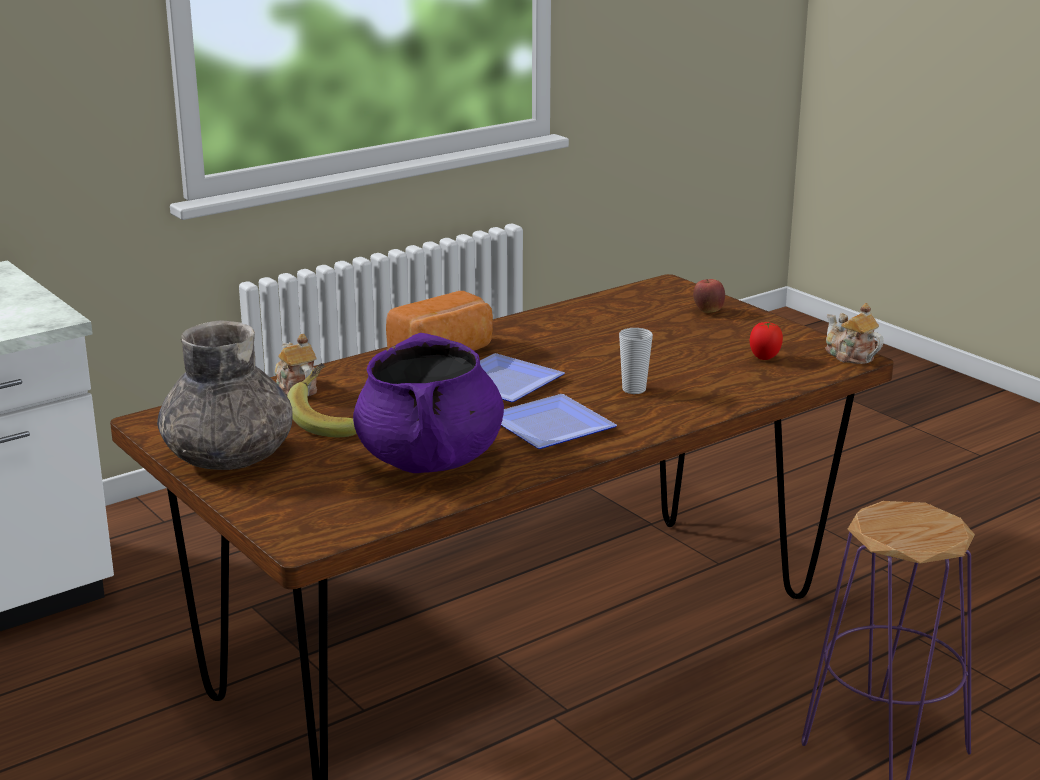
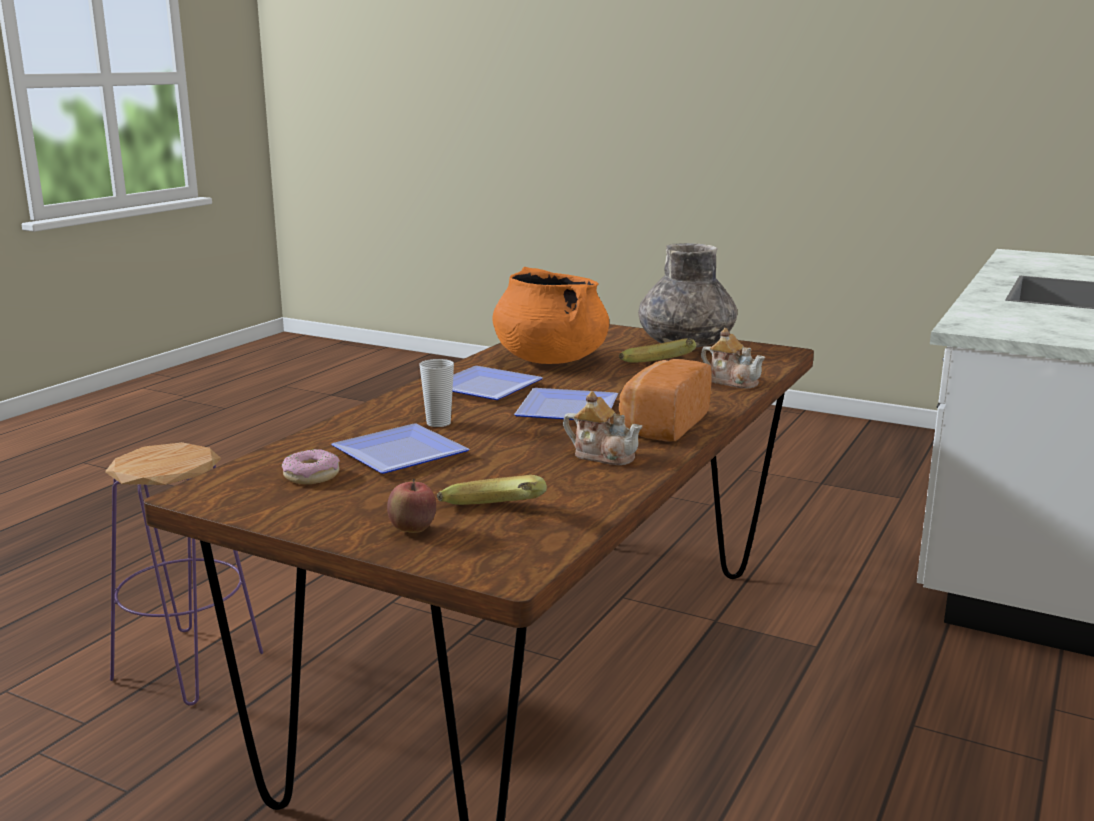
camera: 155 degrees right, 5 degrees down
(430, 460) = (550, 359): purple cooking pot -> orange cooking pot
(652, 310) = (493, 518): none -> banana
(682, 364) = (405, 454): none -> plate
(764, 358) = (311, 476): tomato -> donut
(850, 356) = (201, 496): teapot -> teapot (603, 455)

